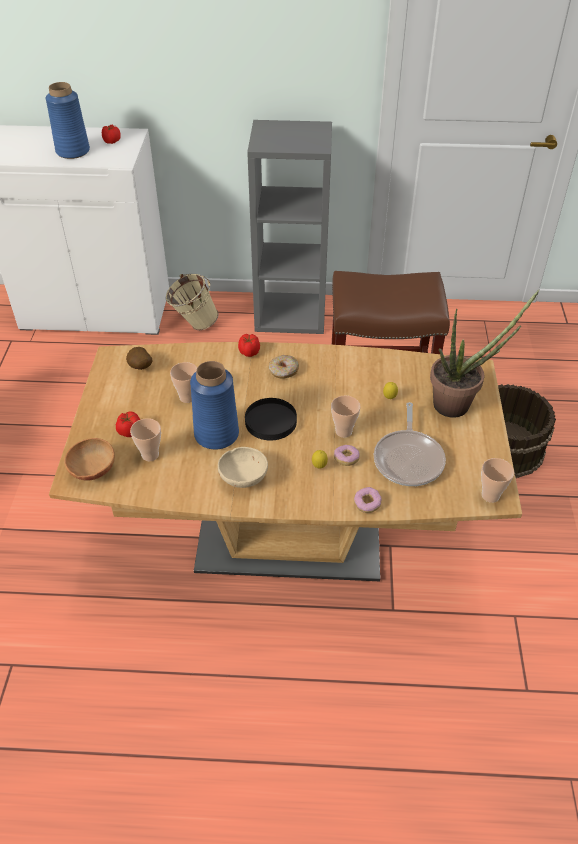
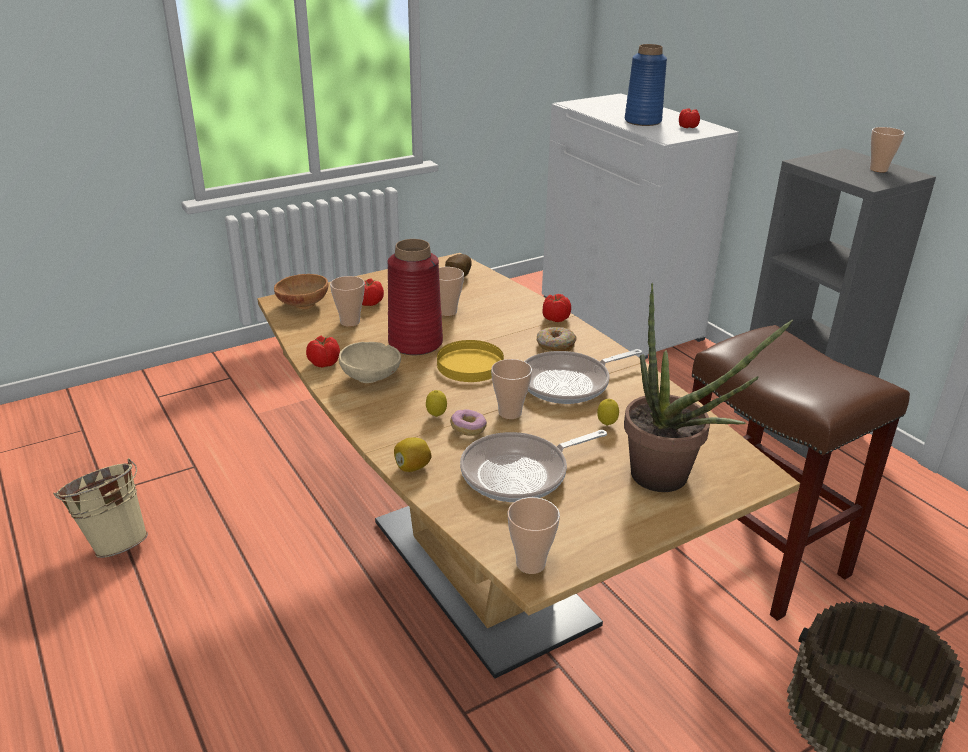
camera: 55 degrees right, 15 degrees down
(193, 325) = (684, 372): beige bucket -> beige bucket (114, 542)
(198, 494) = (323, 363): none -> tomato
(216, 434) = (415, 343): blue vase -> red vase
(271, 421) = (470, 365): black plate -> yellow plate
(301, 131) = (878, 169): none -> cup
(333, 389) = (569, 383): none -> frying pan
(367, 504) = (412, 467): donut -> lemon

